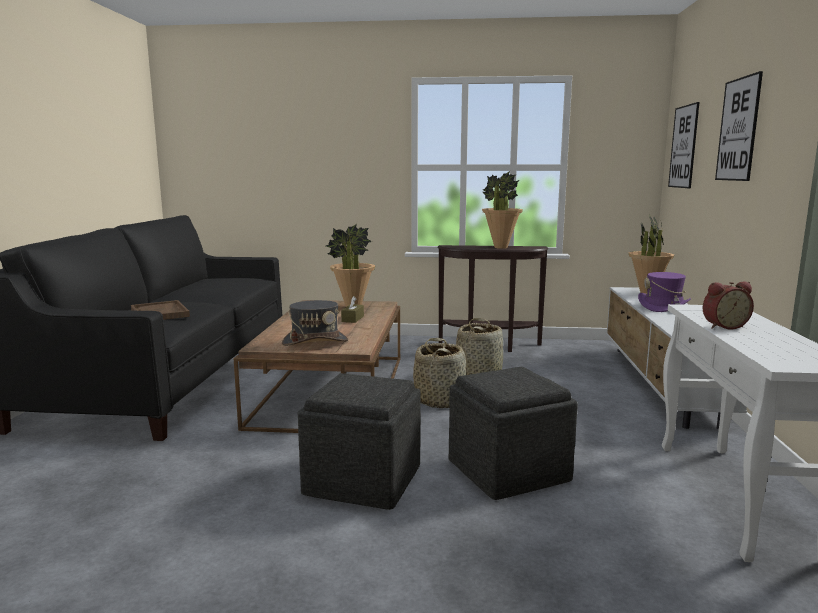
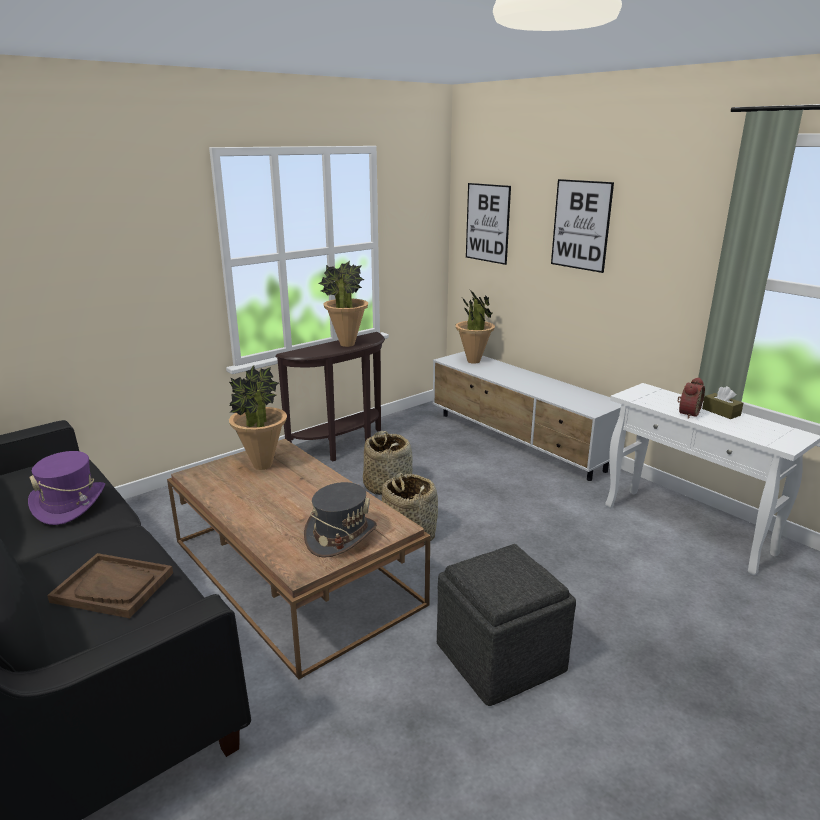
camera: 45 degrees left, 10 degrees up
(352, 319) = (301, 484): brown tissue box -> brown tissue box (721, 412)
(506, 470) = (565, 581): grey ottoman -> none
(663, 307) = (513, 376): purple hat -> purple hat (70, 504)

